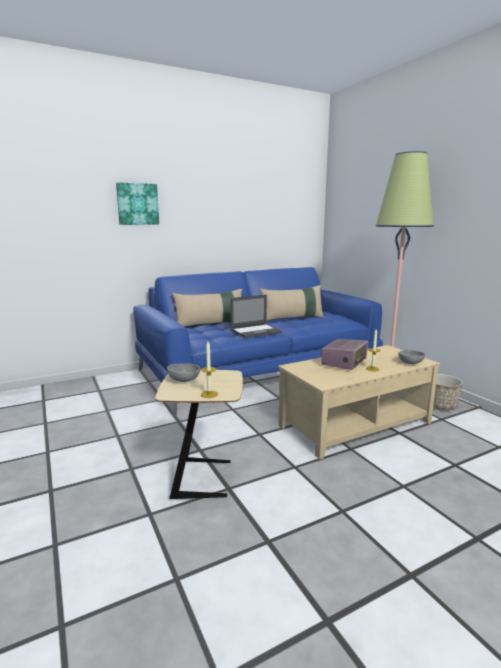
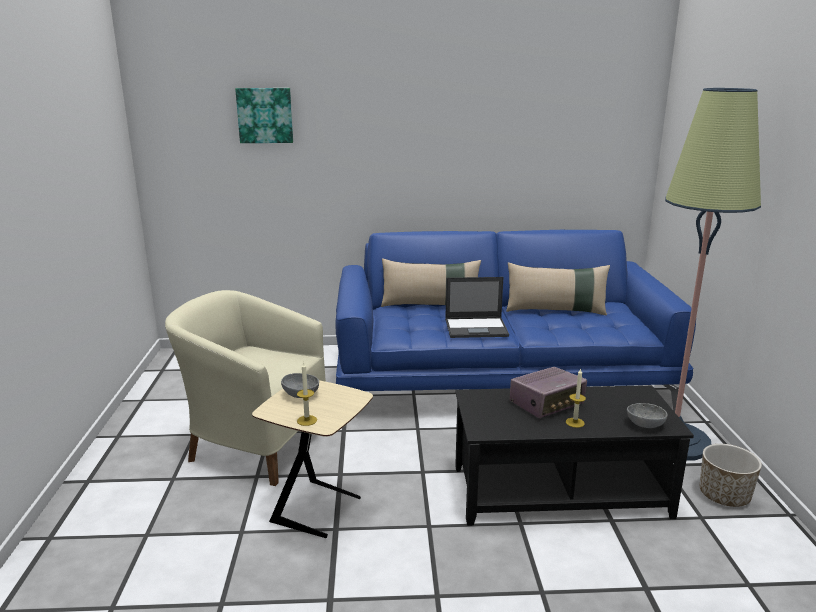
camera: 25 degrees right, 5 degrees up
(112, 446) = (255, 445): none -> beige armchair
(137, 204) = (358, 134): picture -> picture (265, 115)
(354, 423) = (559, 490): beige coffee table -> black coffee table

